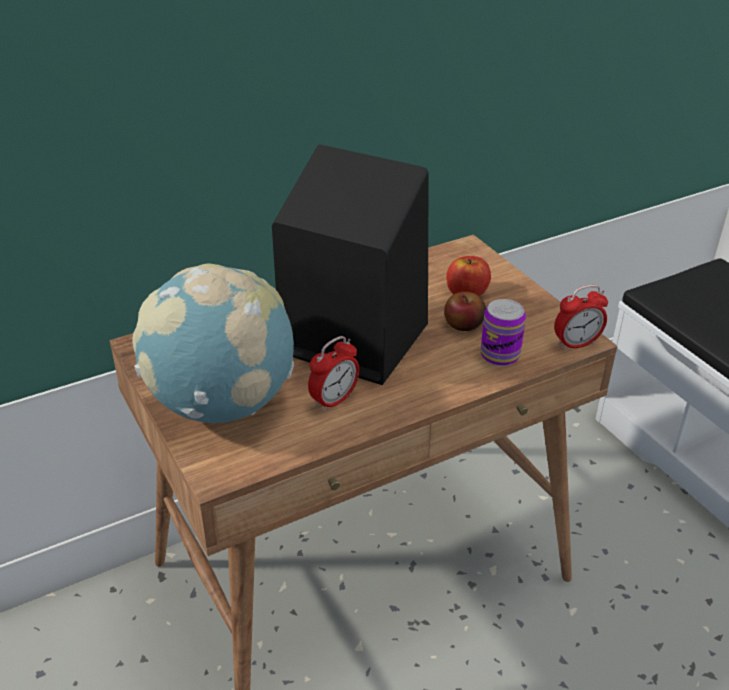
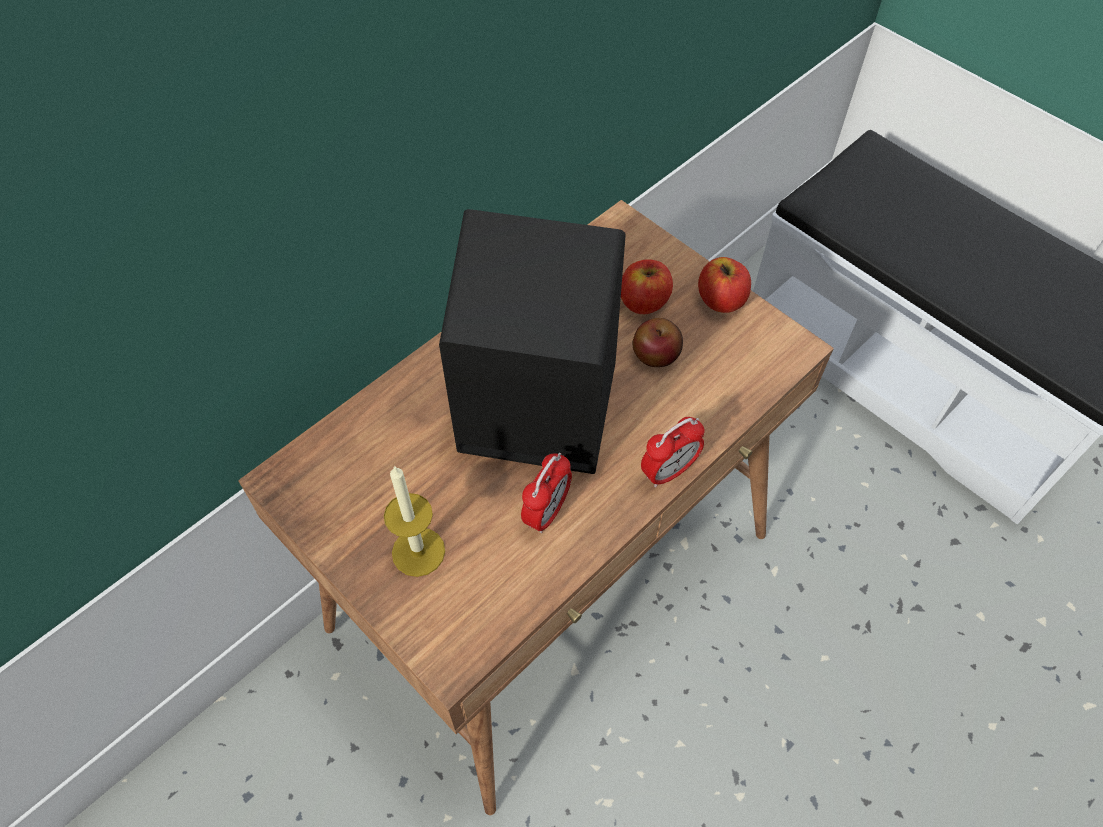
camera: 15 degrees left, 20 degrees up
(222, 404) = (418, 551): globe -> candle
(499, 355) = (711, 394): can -> none
(531, 302) = (721, 300): none -> apple
(576, 344) = (789, 356): alarm clock -> alarm clock (668, 471)

